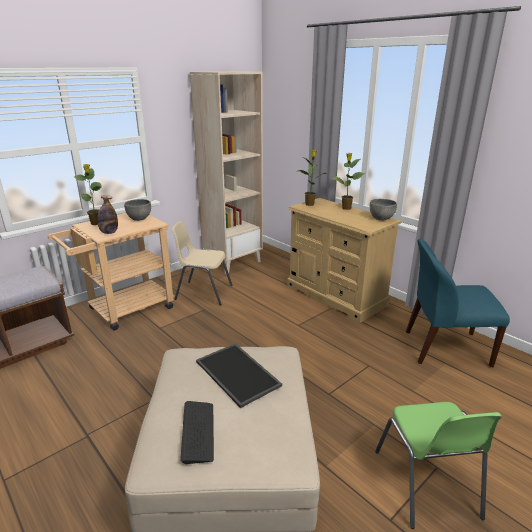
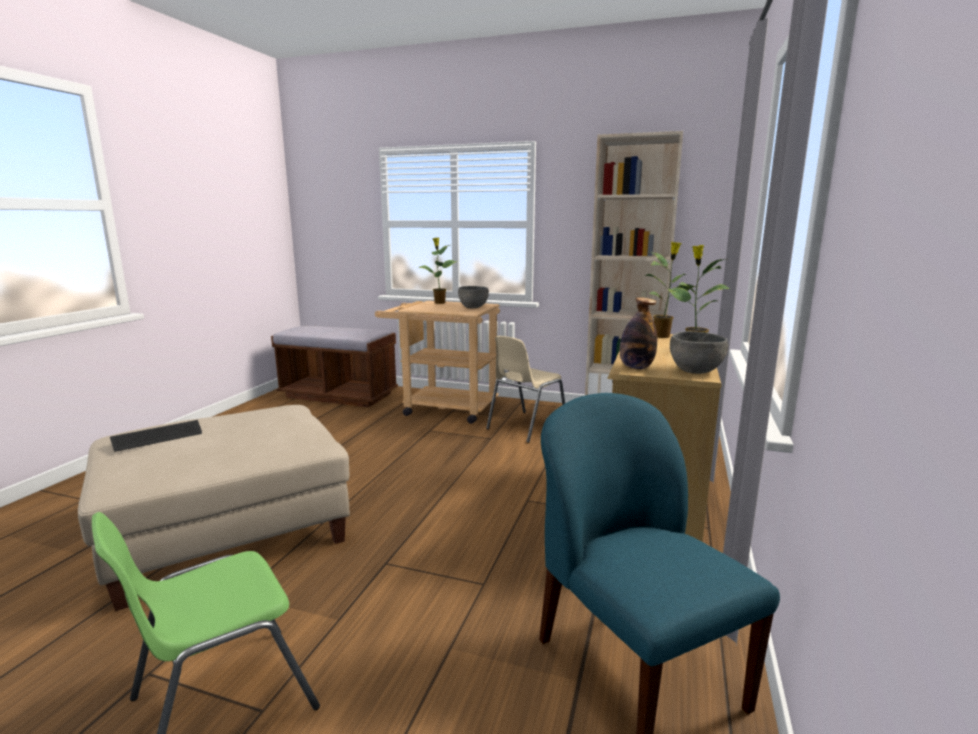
camera: 60 degrees right, 10 degrees down
(109, 232) = (423, 308): bottle -> bottle (636, 367)
(203, 292) = (525, 427): beige chair -> beige chair turned 120 degrees counterclockwise
(239, 373) = (258, 431): tray -> none

